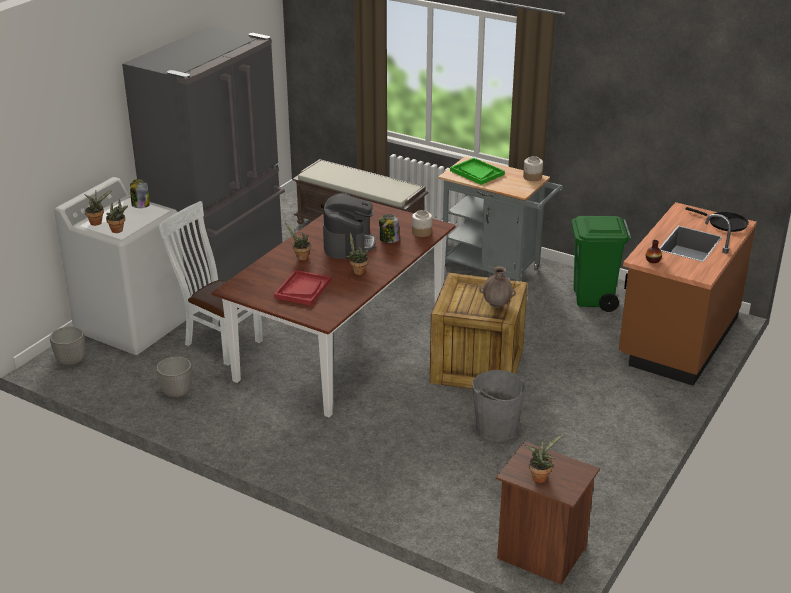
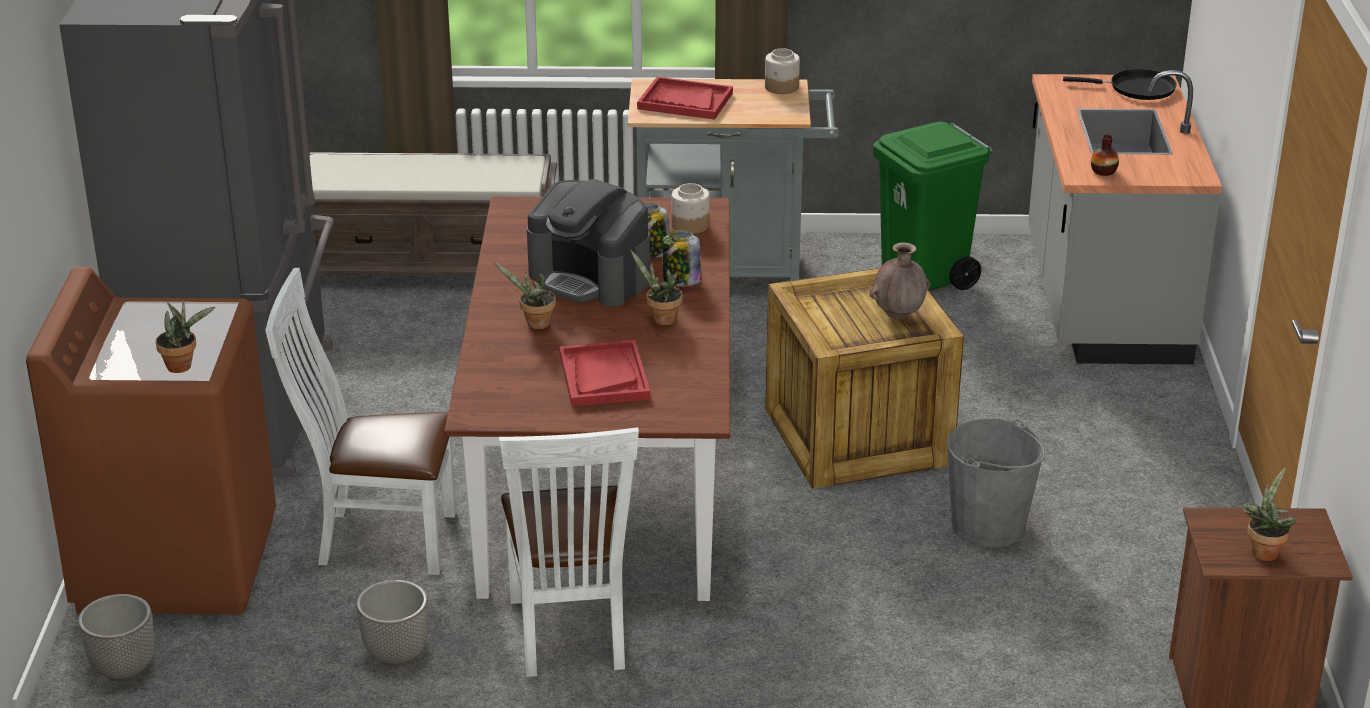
camera: 30 degrees left, 0 degrees up
(97, 222) = (119, 363): potted plant -> none
(133, 325) = (176, 562): white washing machine -> brown washing machine
(140, 205) = (166, 308): jar -> jar (681, 280)
(253, 412) = (570, 638): none -> white chair
(348, 244) = (591, 278): coffee machine -> coffee machine turned 150 degrees clockwise
(477, 172) = (684, 101): green tray -> red tray
(677, 338) = (1102, 300): brown counter -> grey counter

